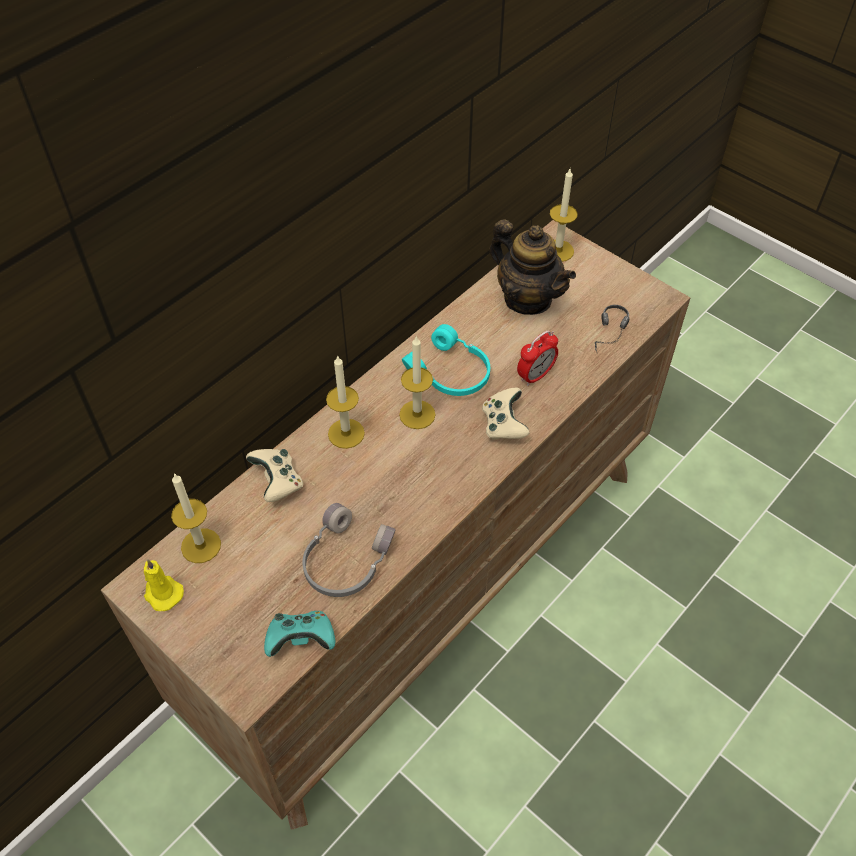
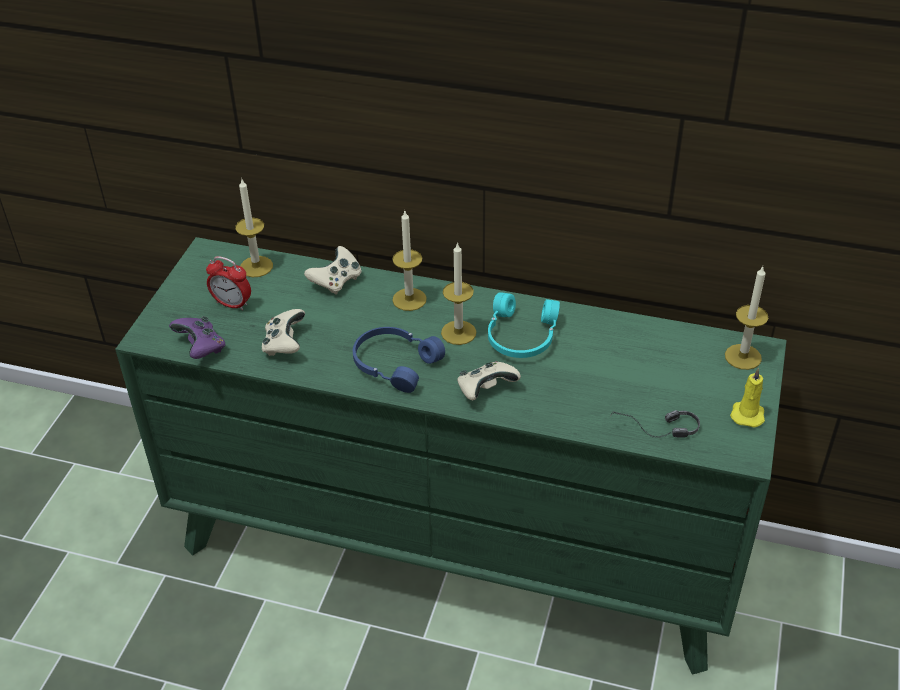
camera: 65 degrees right, 10 degrees down
(162, 593) = (207, 265): yellow candle -> yellow candle (747, 413)
(301, 640) = (201, 348): turquoise game controller -> purple game controller
(345, 560) = (284, 344): grey headphones -> beige game controller
(428, 586) = (455, 547): brown dresser -> green dresser
(430, 478) = (395, 364): none -> blue headphones
(527, 299) = (656, 356): teapot -> none
(535, 375) = (561, 392): alarm clock -> alarm clock (232, 304)

